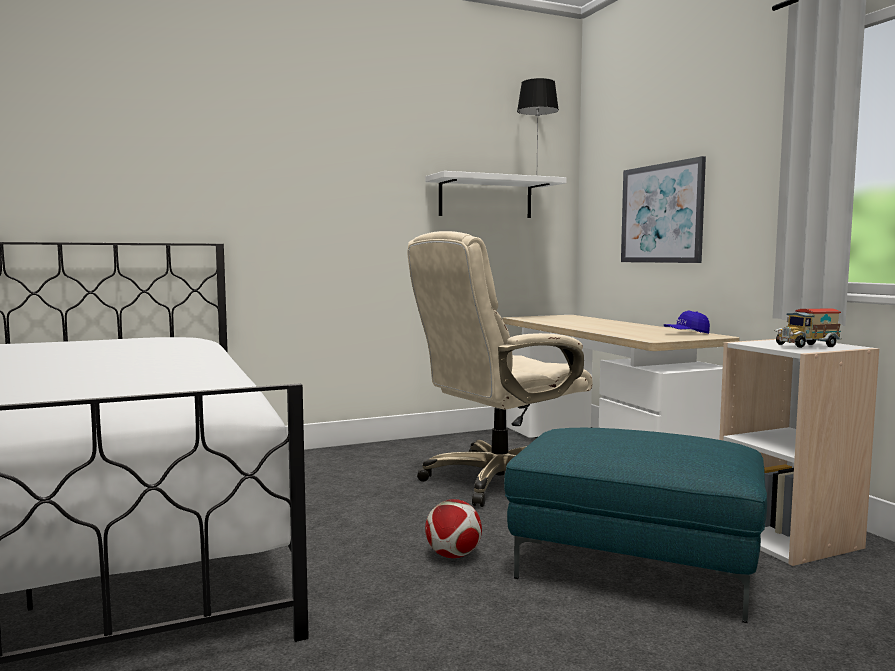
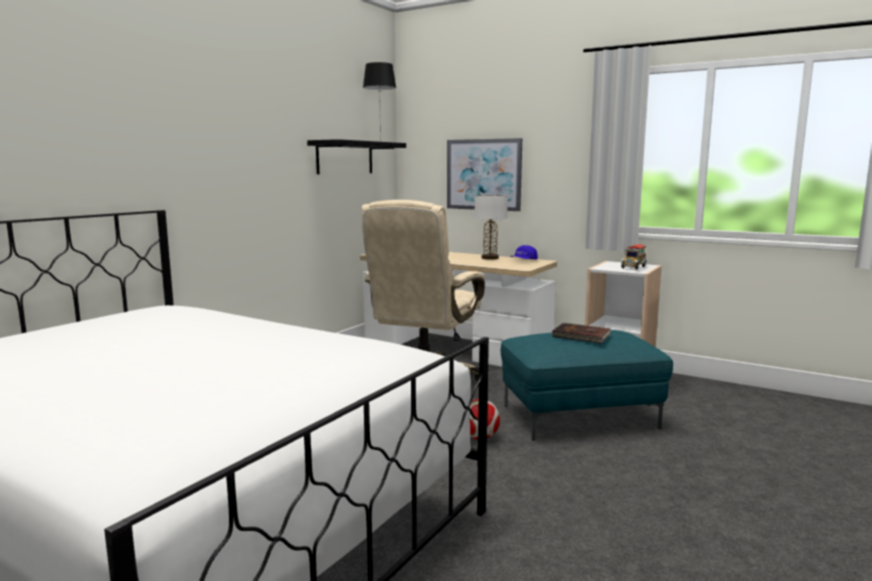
camera: 35 degrees left, 5 degrees up
(485, 197) = (345, 158): white shelf -> black shelf
(635, 437) = (581, 336): none -> brown book
(648, 328) = (490, 258): none -> table lamp

